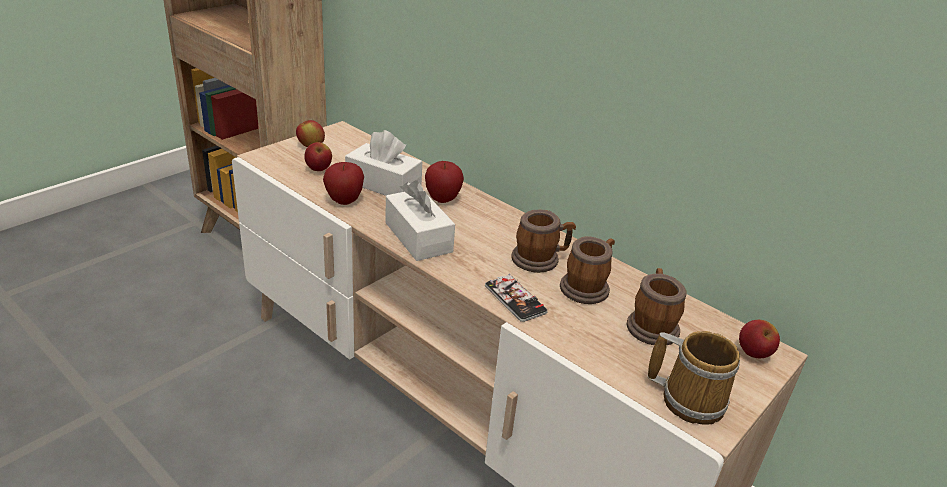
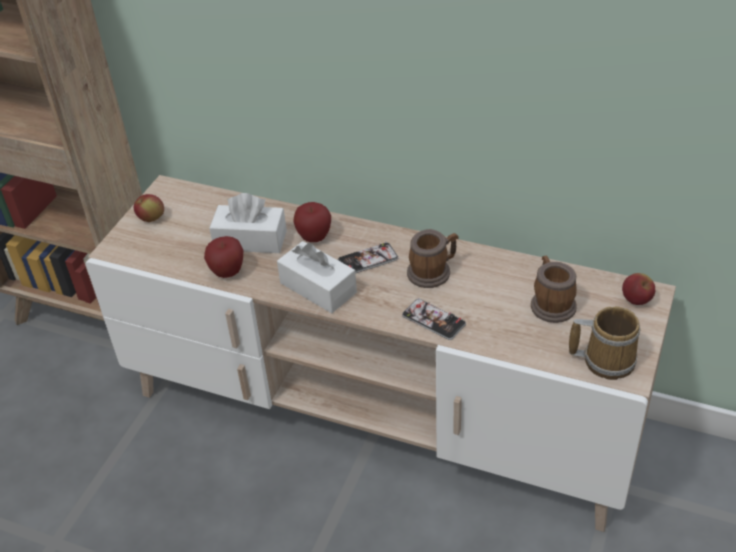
camera: 15 degrees left, 10 degrees up
(318, 169) = (179, 244): apple -> none
(481, 230) = (368, 260): none -> phone
(587, 287) = (485, 285): mug -> none

